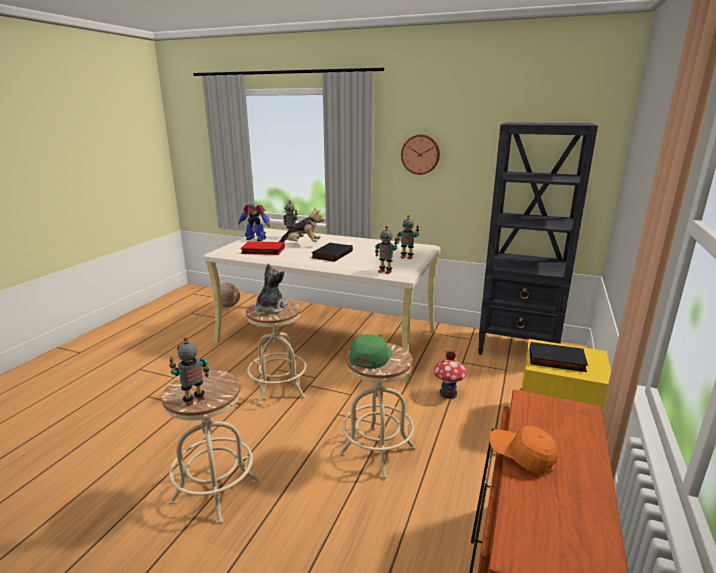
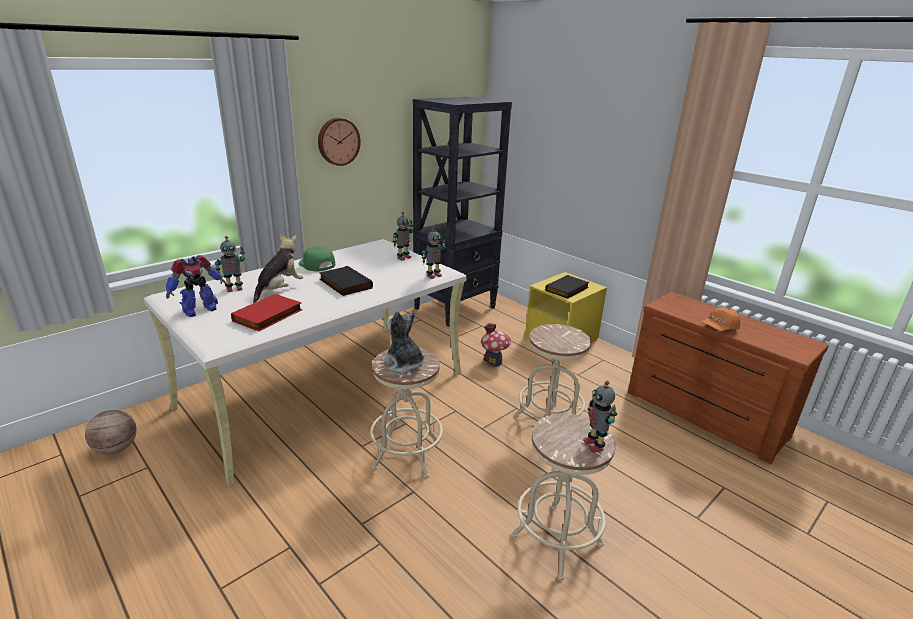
camera: 65 degrees left, 5 degrees up
(370, 356) = (556, 340): green cap -> green cap (316, 264)

